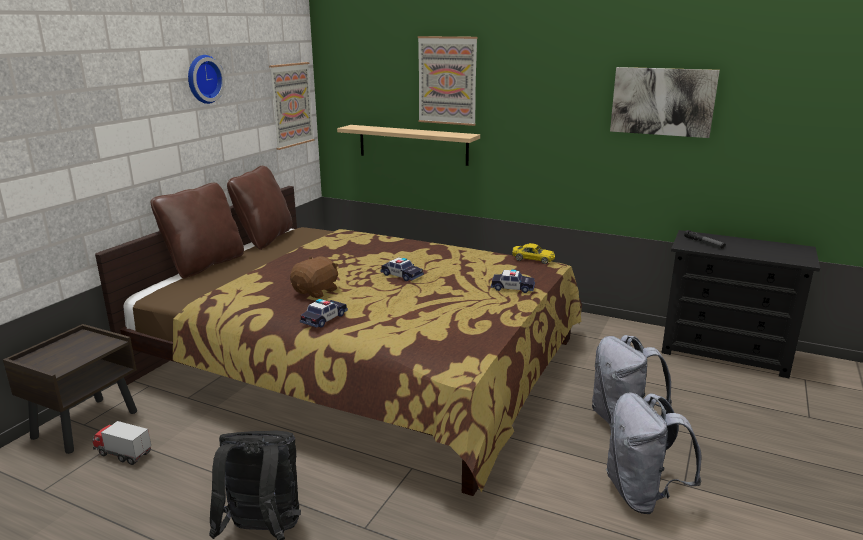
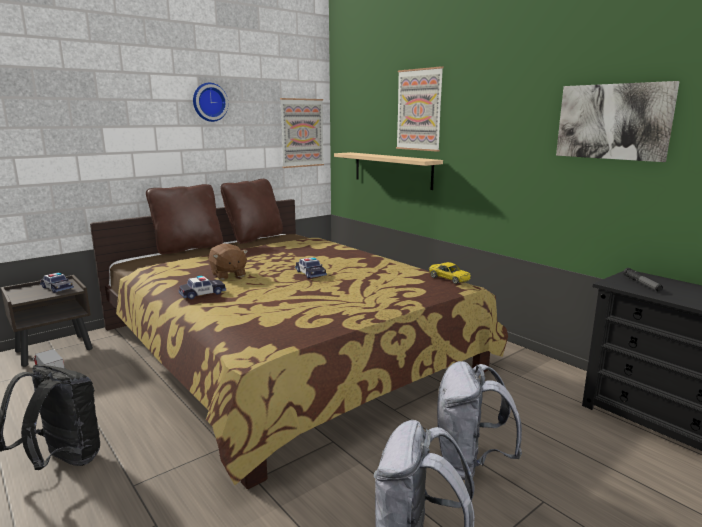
camera: 25 degrees right, 5 degrees down
(316, 291) = (228, 275): brown plush toy -> brown plush toy turned 90 degrees clockwise
(512, 288) = (393, 297): toy car -> toy car (57, 288)

